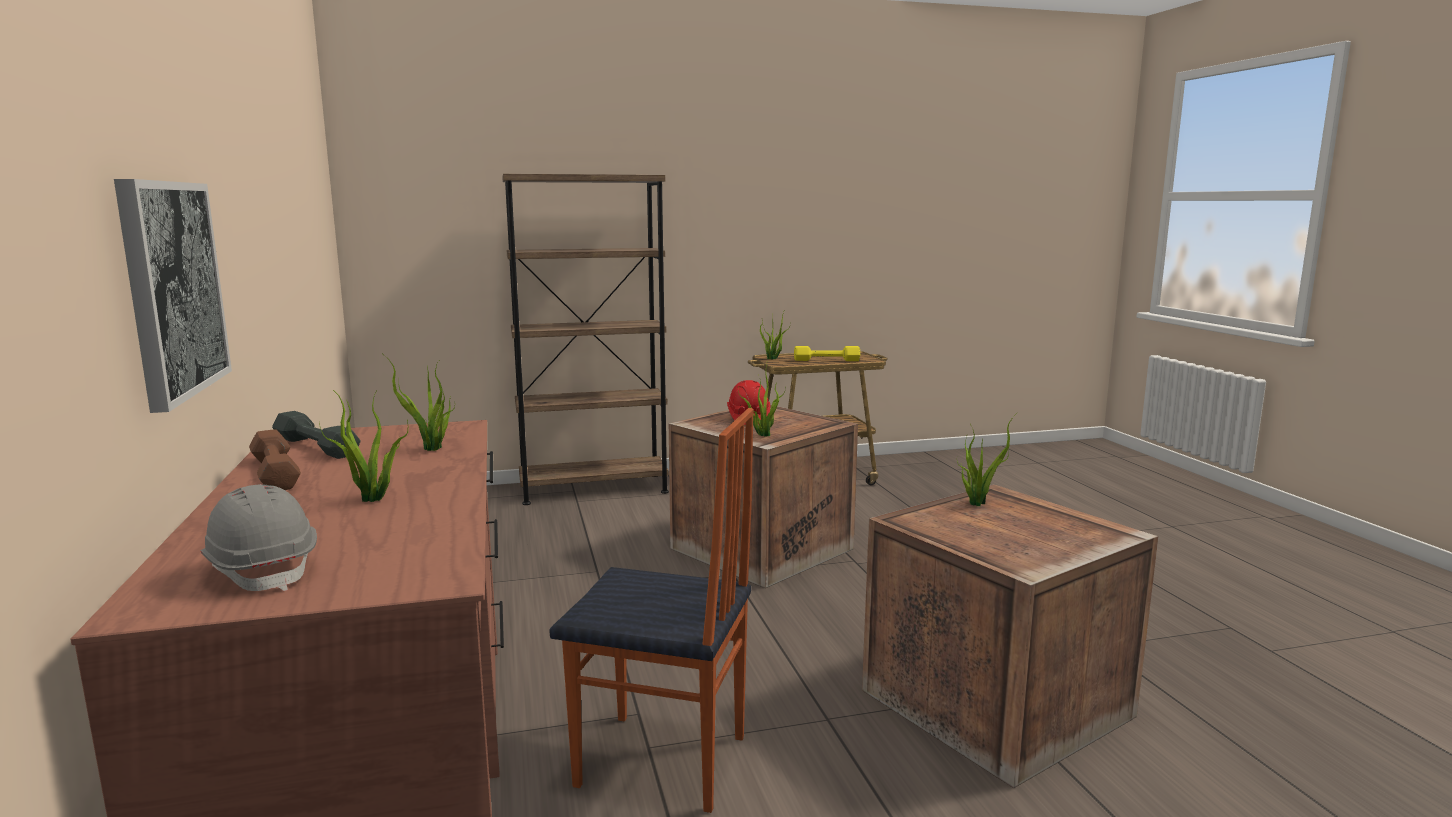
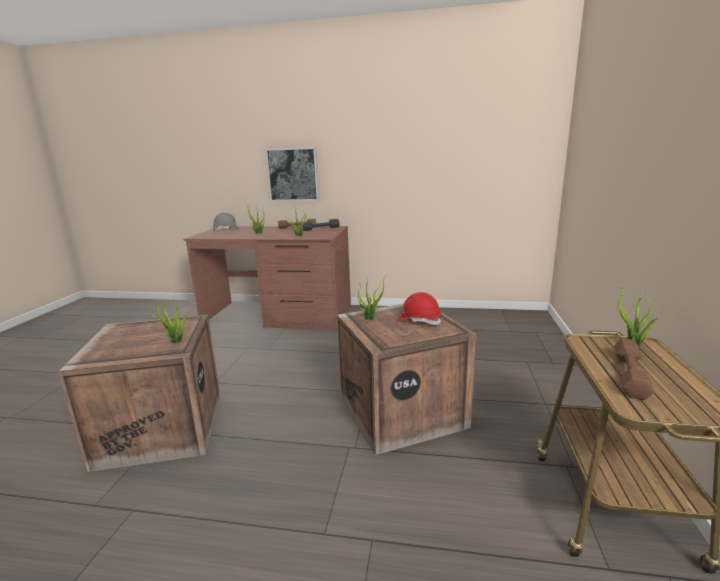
camera: 115 degrees right, 5 degrees up
(593, 489) = (556, 370): brown bookcase -> none
(662, 763) = (236, 349): chair -> none
(826, 360) = (629, 375): yellow dumbbell -> brown dumbbell

